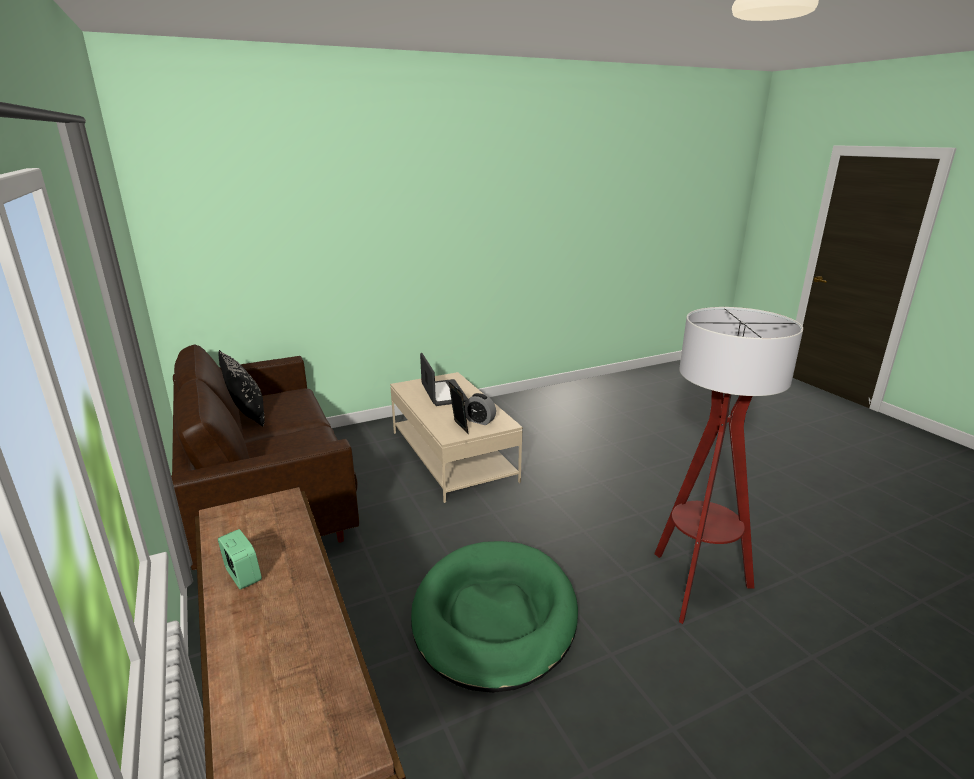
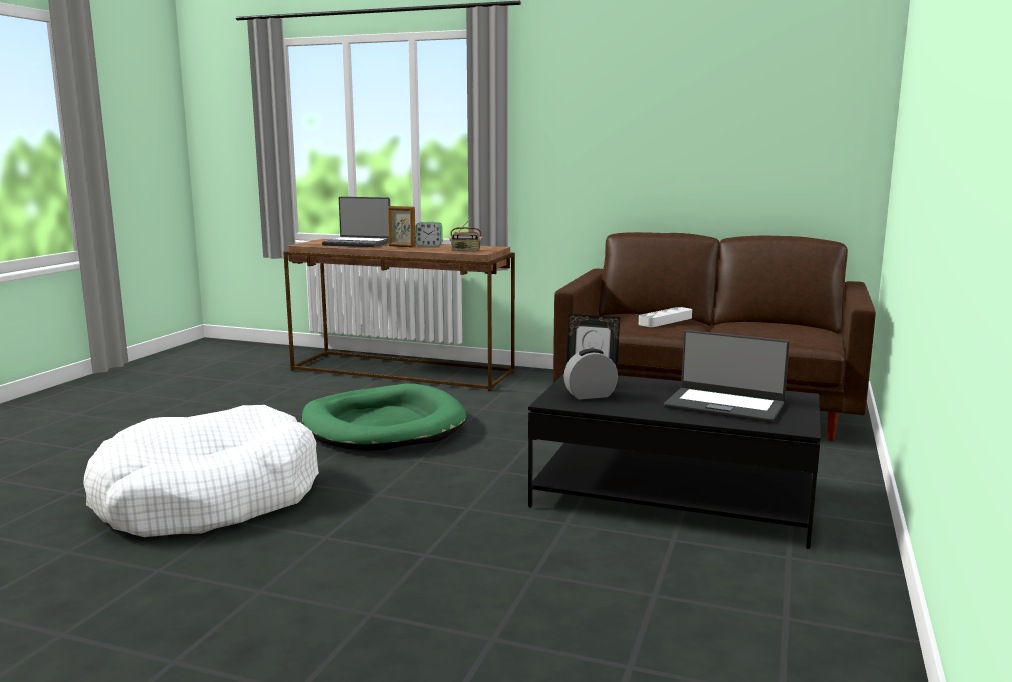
camera: 135 degrees right, 10 degrees down
(248, 415) = (764, 323): black pillow -> none
(282, 443) = (665, 321): none -> grey tray
(282, 591) = (401, 246): none -> picture frame
(284, 512) = (465, 251): none -> radio
(284, 670) = (357, 244): none -> laptop
(452, 456) = (673, 498): beige coffee table -> black coffee table
(695, 586) = (208, 498): floor lamp -> white dog bed

